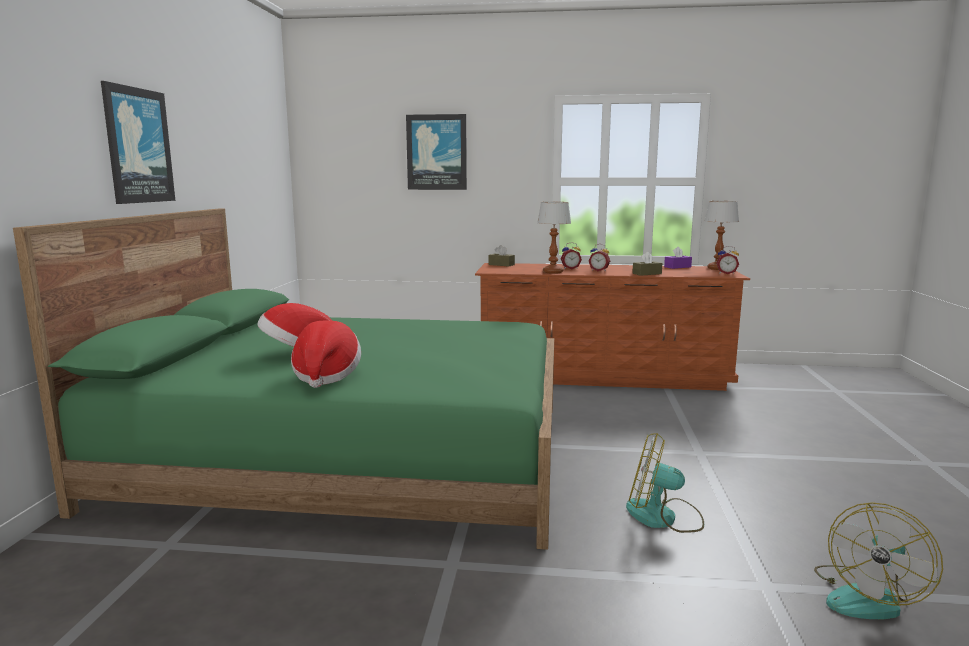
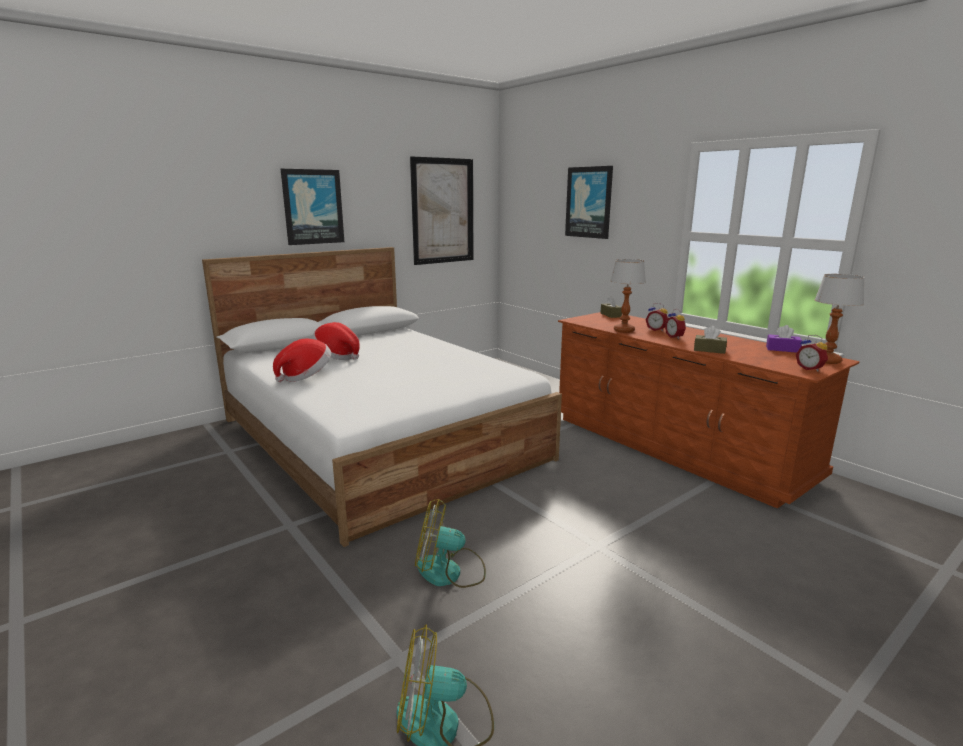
camera: 45 degrees right, 5 degrees up
(253, 162) = (443, 211): none -> picture
(350, 454) = (379, 438): green bed -> white bed
(663, 517) = (449, 572): fan -> fan turned 60 degrees counterclockwise

